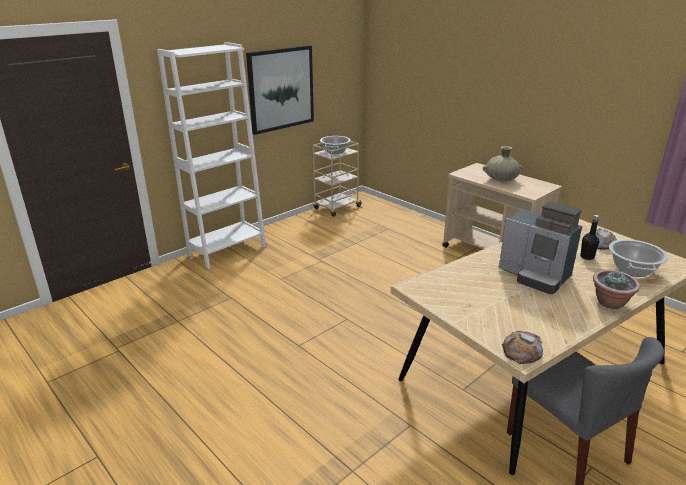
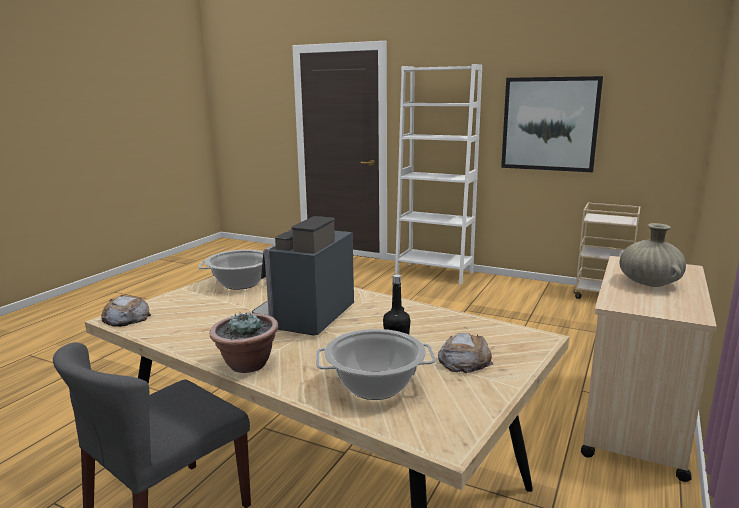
camera: 70 degrees right, 10 degrees down
(335, 151) = (610, 218): cooking pot -> cooking pot (241, 283)

